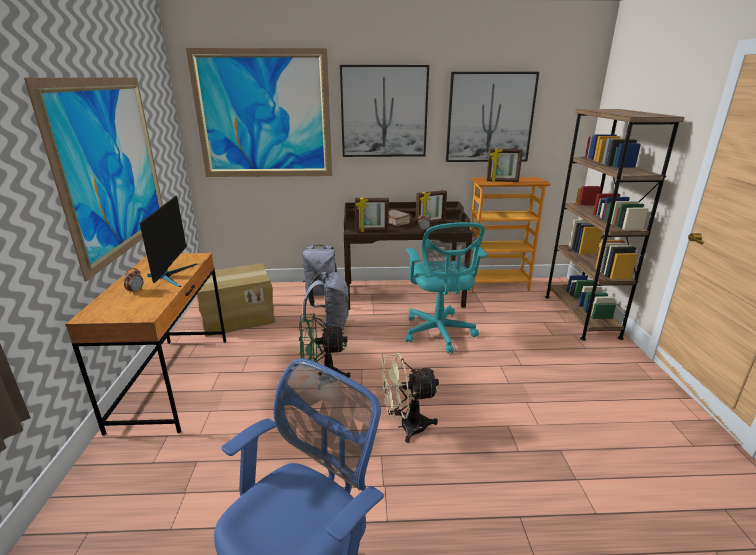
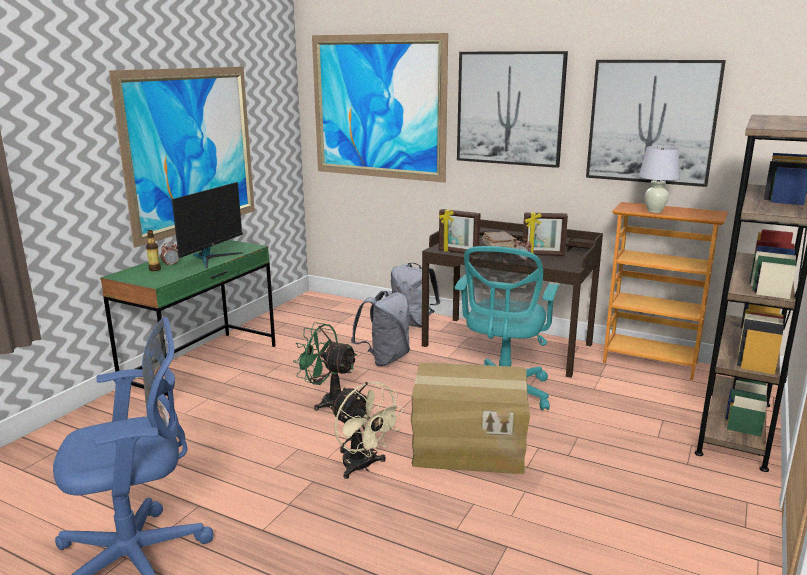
camera: 30 degrees right, 5 degrees down
(123, 300) = (155, 269): none -> bottle
(174, 381) = (202, 367): brown desk -> green desk
(238, 318) = (305, 328): cardboard box -> cardboard box (469, 447)
(406, 426) = (362, 467): beige fan -> beige fan turned 150 degrees counterclockwise
(502, 181) = (654, 211): picture frame -> white table lamp

